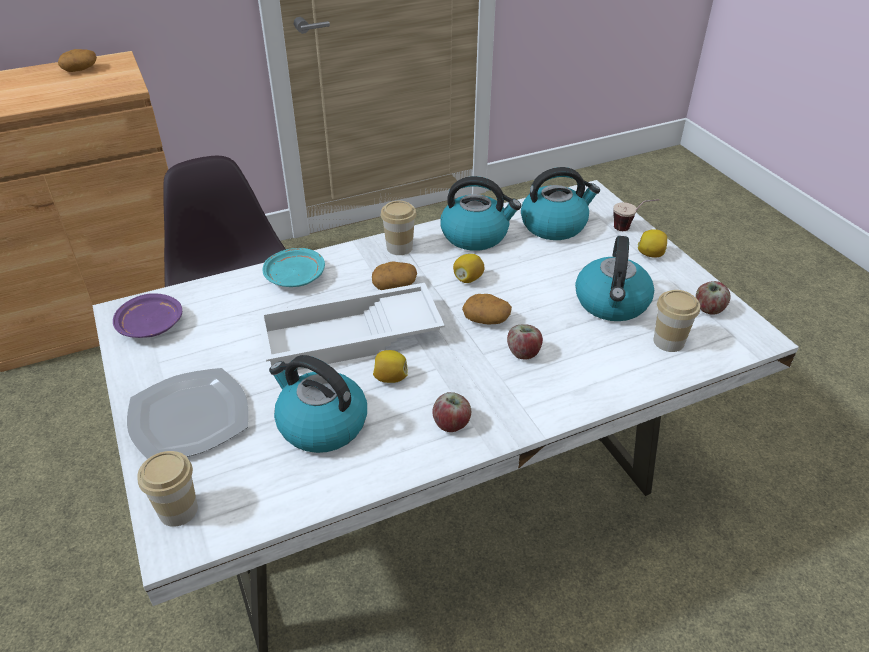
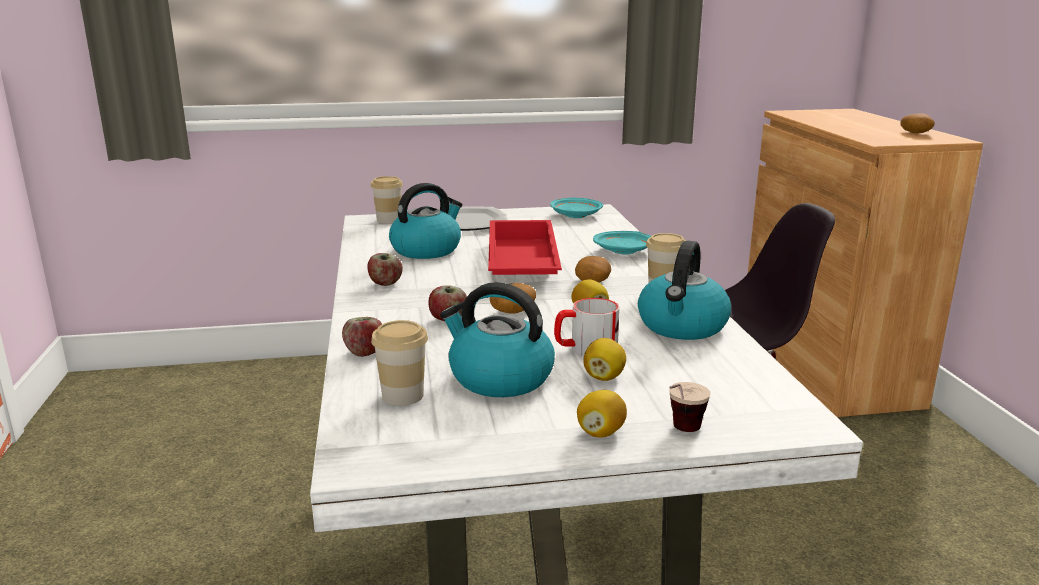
camera: 105 degrees right, 20 degrees down
(151, 326) = (575, 215): purple plate -> turquoise plate
(350, 339) = (519, 262): white tray -> red tray
(390, 378) = (458, 270): lemon -> lemon (604, 377)
(540, 273) = (585, 349): none -> mug
(554, 225) = (701, 376): kettle -> none
(708, 309) = (442, 442): apple -> apple (365, 352)

